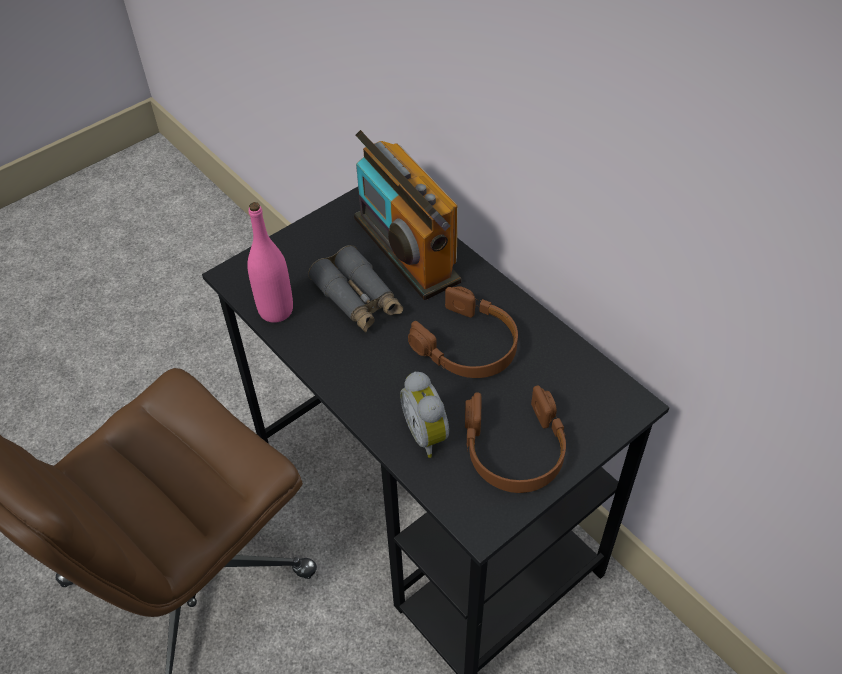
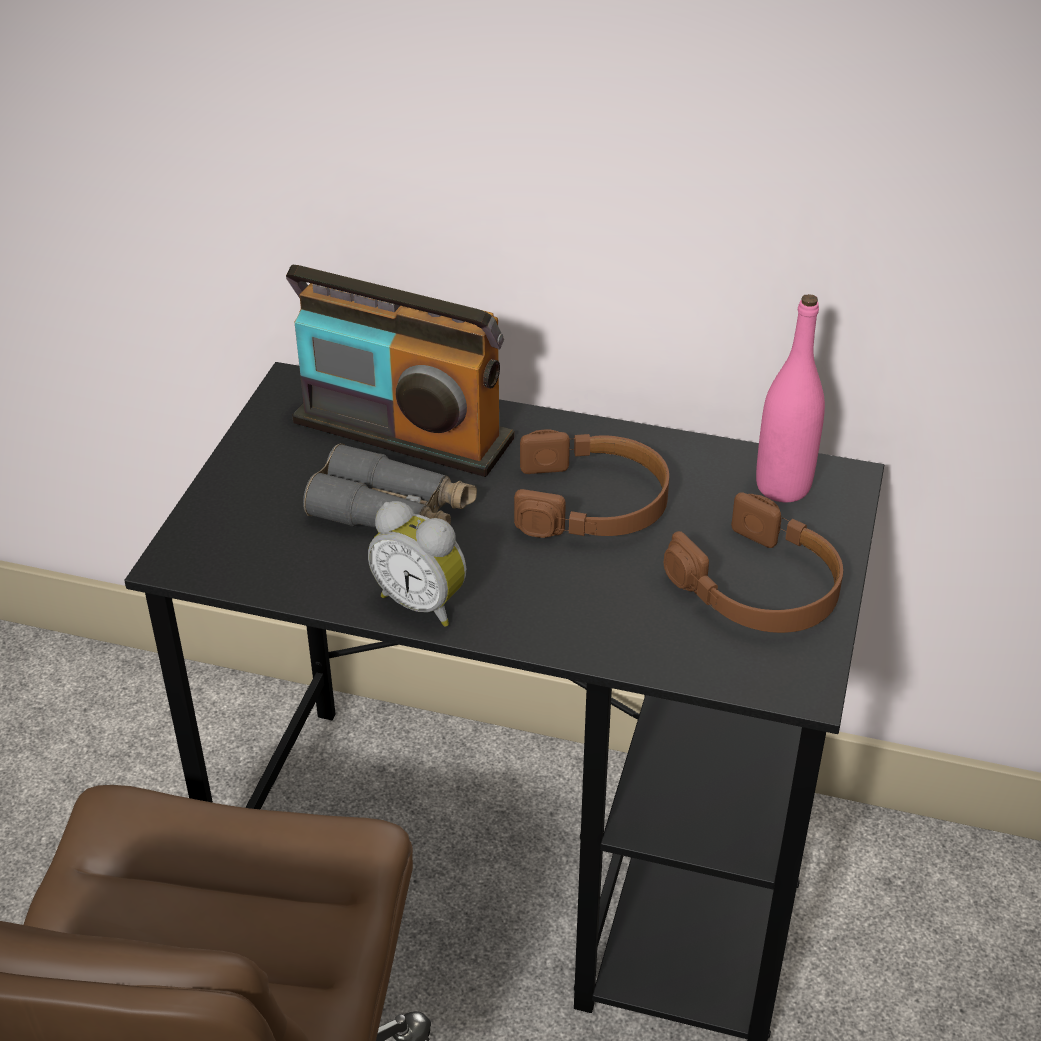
camera: 35 degrees left, 10 degrees down
(276, 310) = (287, 575): pink bottle -> pink bottle (783, 487)
(428, 434) = (640, 620): alarm clock -> alarm clock (423, 602)

